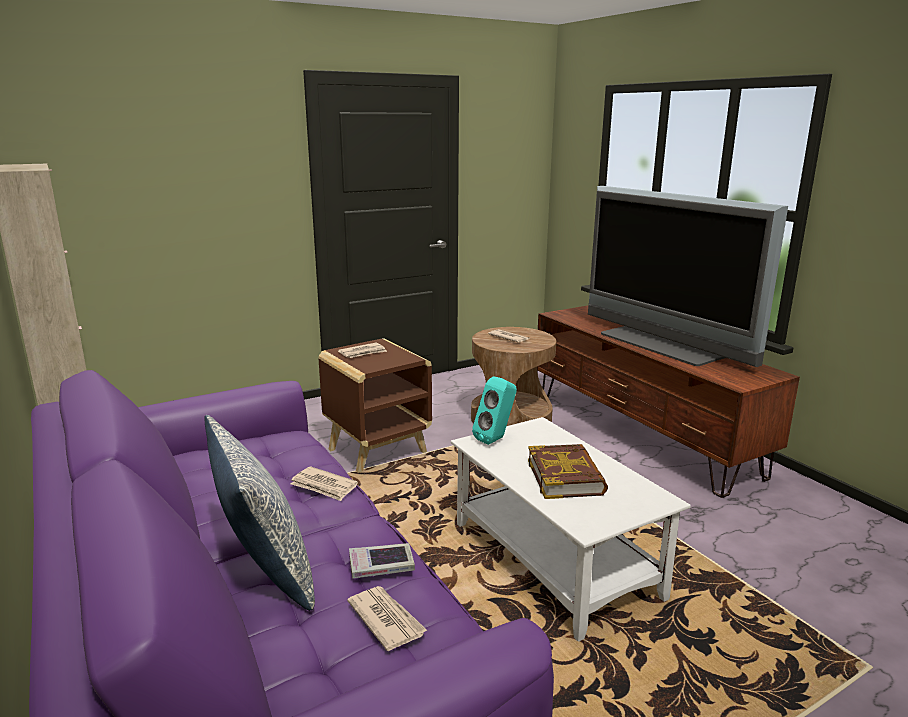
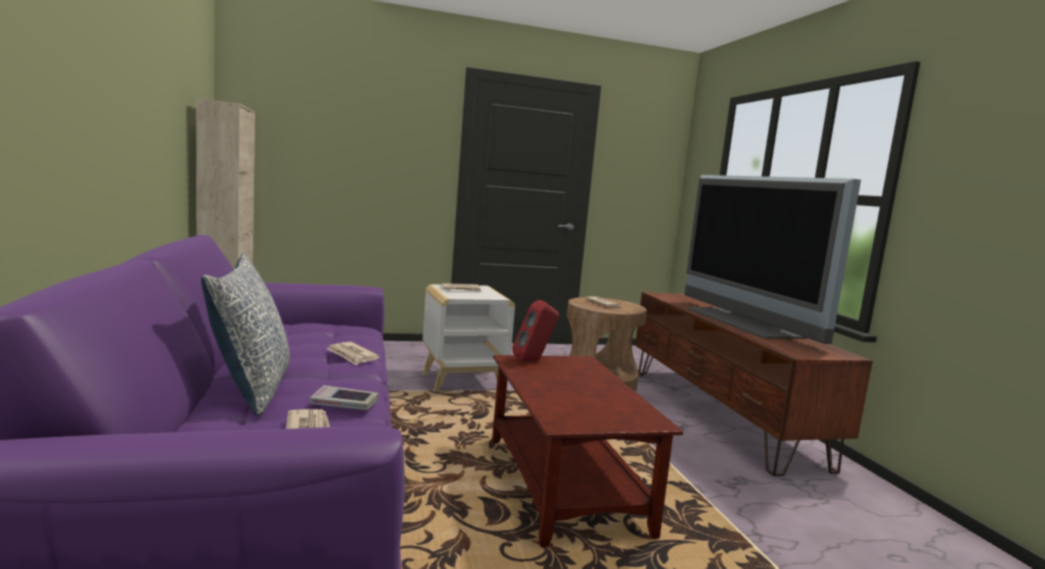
camera: 15 degrees right, 10 degrees down
(378, 450) = (463, 381): brown side table -> white side table
(496, 439) = (534, 361): turquoise speaker -> red speaker
(552, 559) = (562, 483): white coffee table -> brown coffee table
(565, 477) = (574, 392): book -> none

